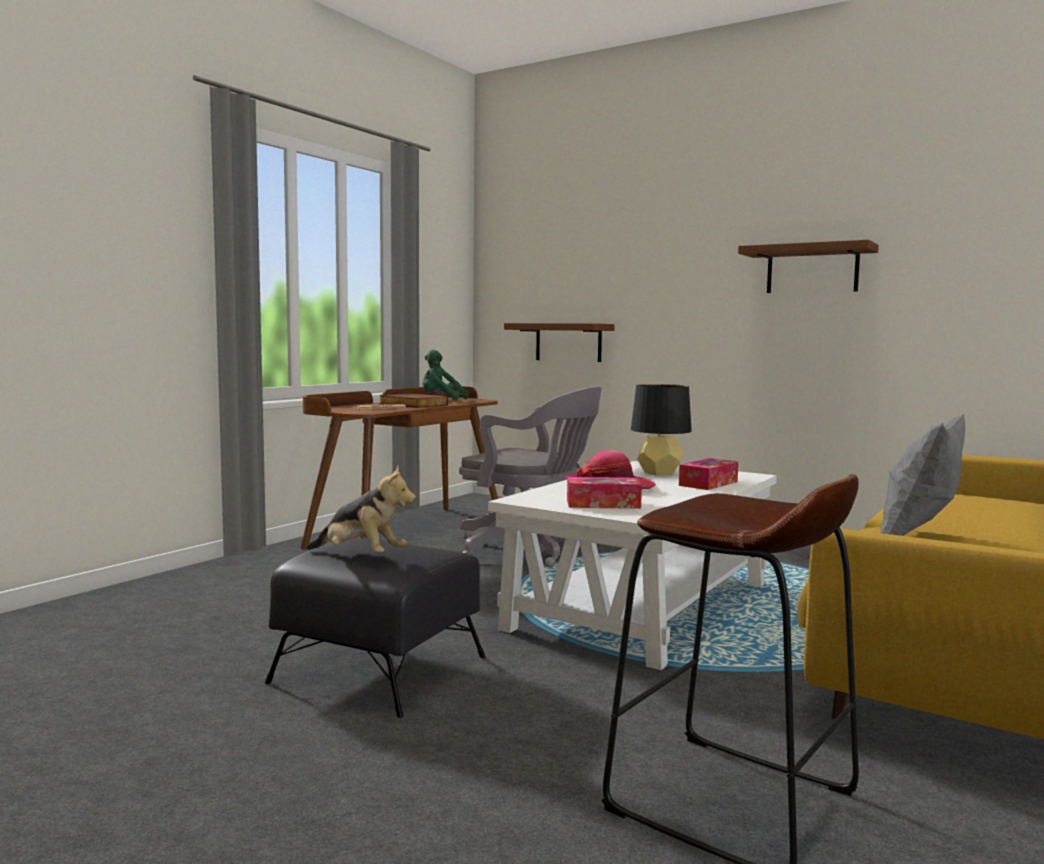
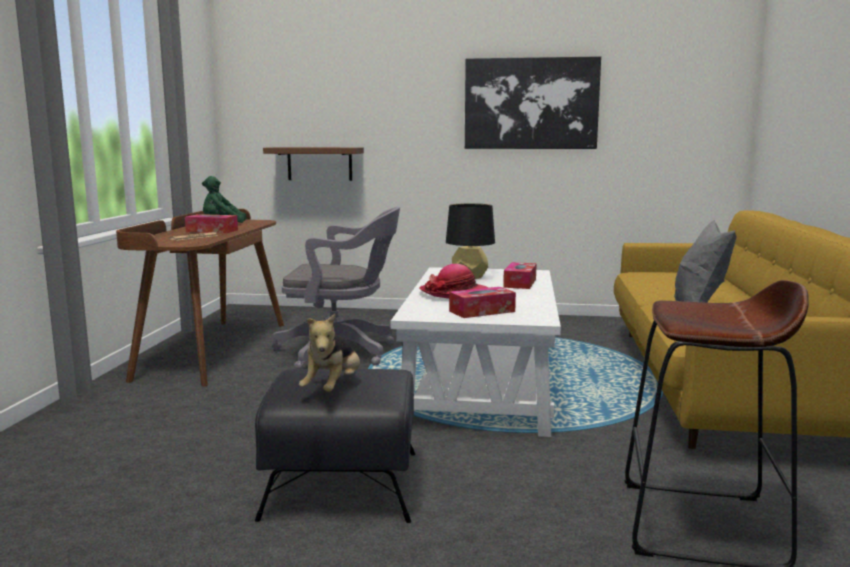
camera: 25 degrees left, 5 degrees up
(360, 556) = (333, 388): plush toy -> plush toy turned 105 degrees clockwise
(412, 404) = (212, 231): book -> tissue box
(812, 270) = (531, 103): brown shelf -> picture

